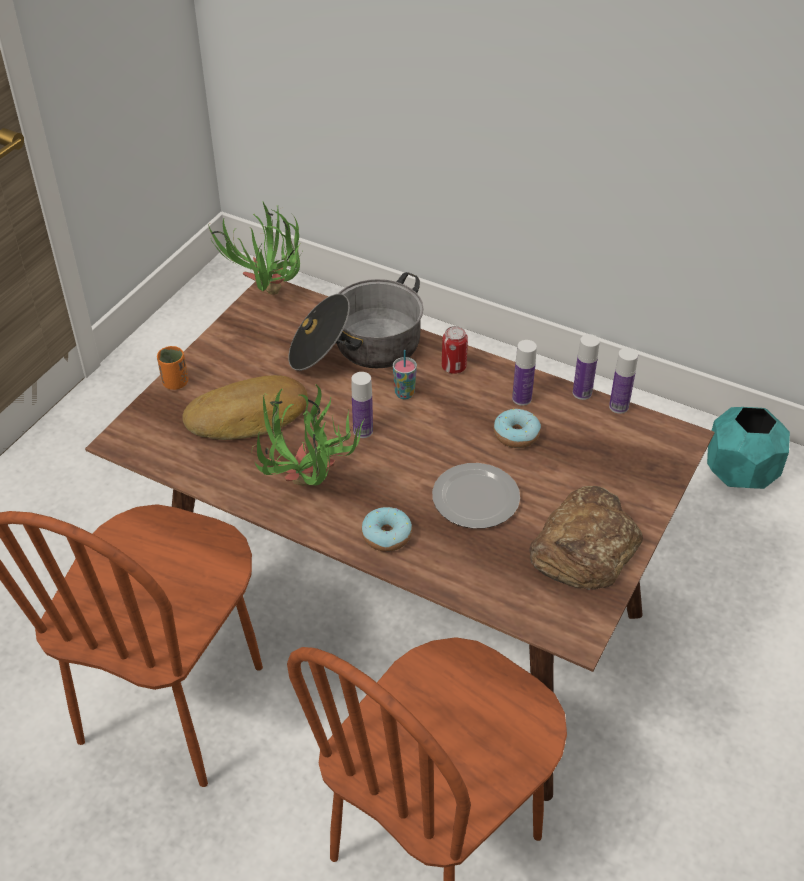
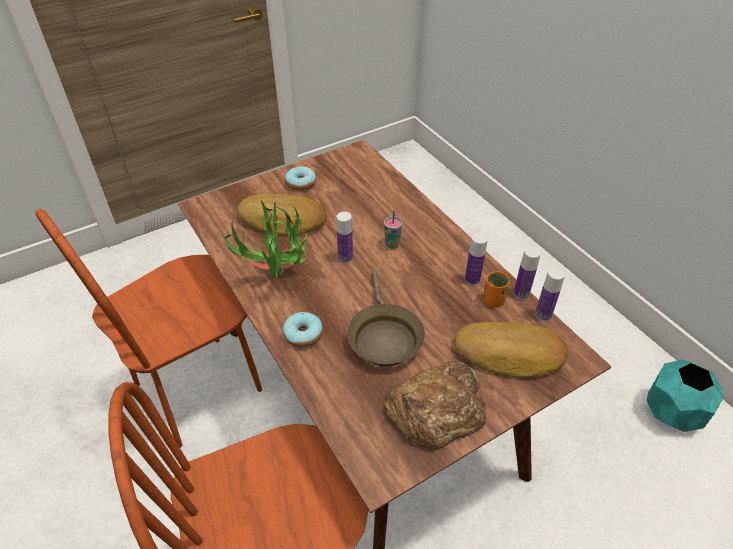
camera: 30 degrees right, 0 degrees up
(175, 383) = (258, 184): orange cup -> orange cup (493, 301)
(269, 299) = (354, 155): potted plant -> none
(357, 348) = (384, 204): cooking pot -> none
(453, 367) = (440, 239): can -> none
(476, 499) = (383, 337): plate -> brown frying pan
(516, 435) = (448, 303): donut -> donut (301, 183)
(615, 462) = (510, 355): none -> bread

